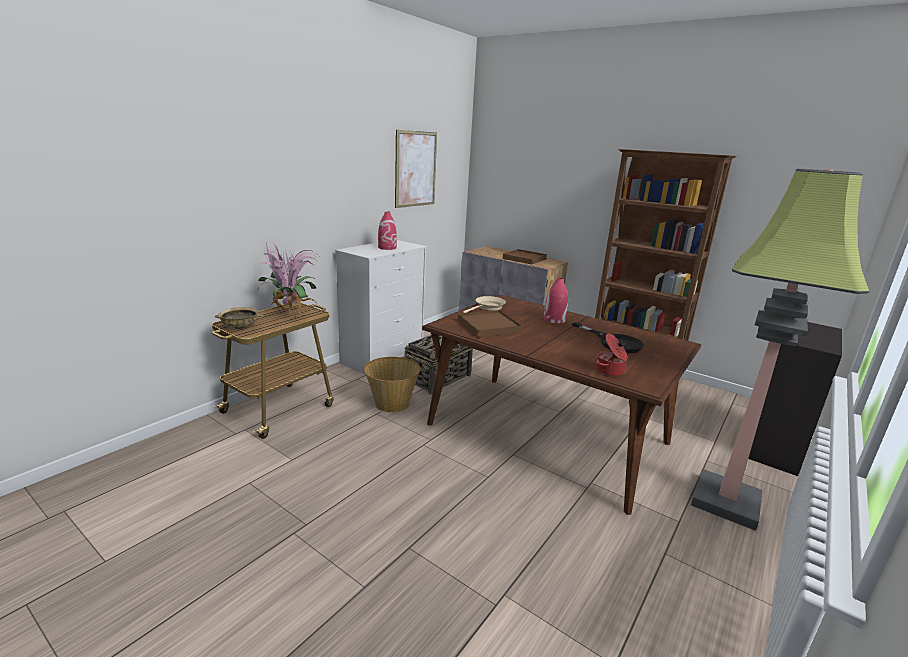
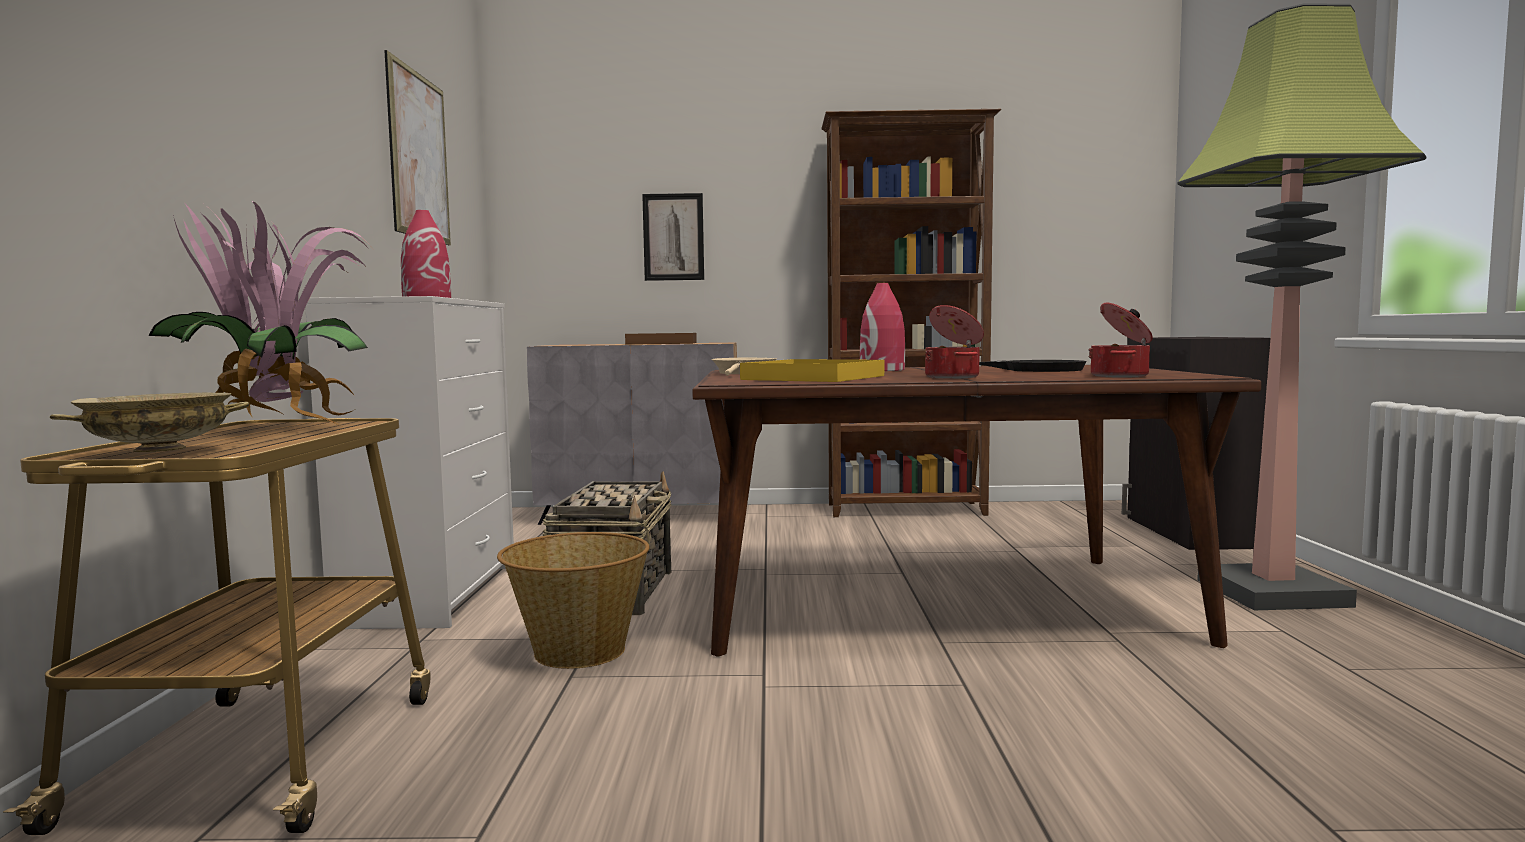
camera: 35 degrees left, 15 degrees down
(488, 326) = (813, 378): brown tray -> yellow tray
(539, 345) = (953, 377): none -> cooking pot
(546, 202) = (673, 237): none -> picture

